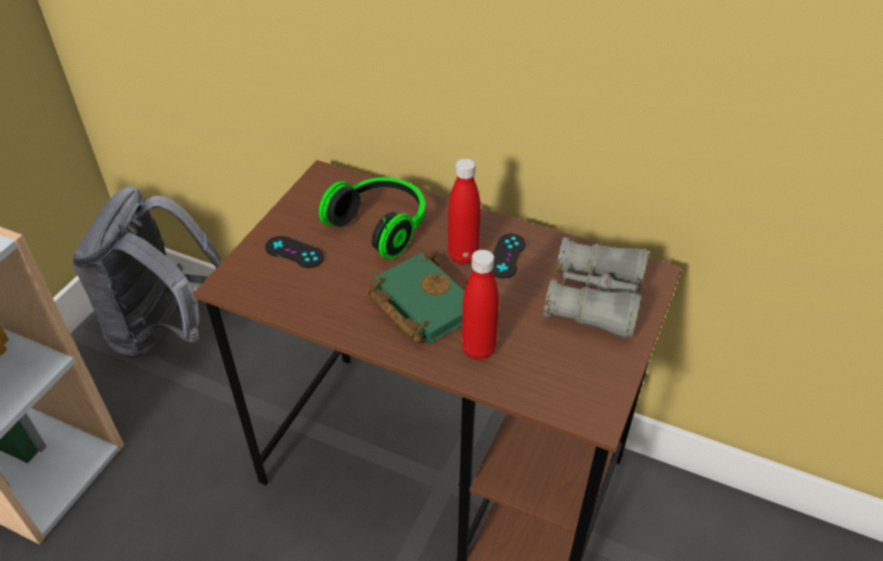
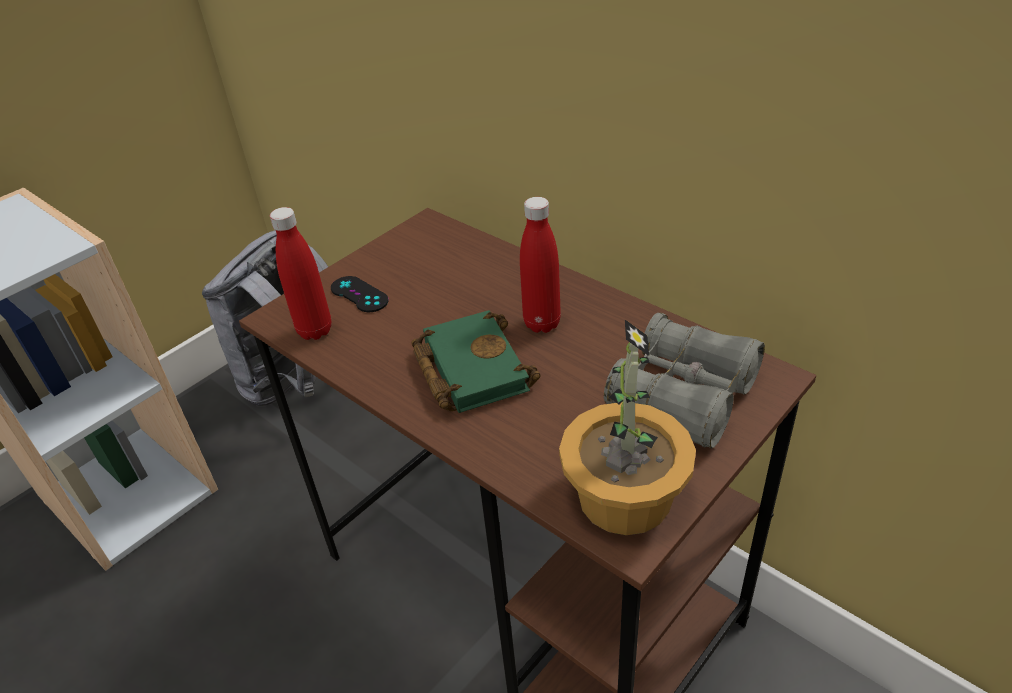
camera: 20 degrees right, 5 degrees down
(381, 226) = (464, 280): headphones -> none
(478, 349) = (514, 429): red bottle -> red bottle (315, 330)
(507, 256) = (594, 330): black game controller -> none
(580, 387) = (622, 497): none -> potted plant

